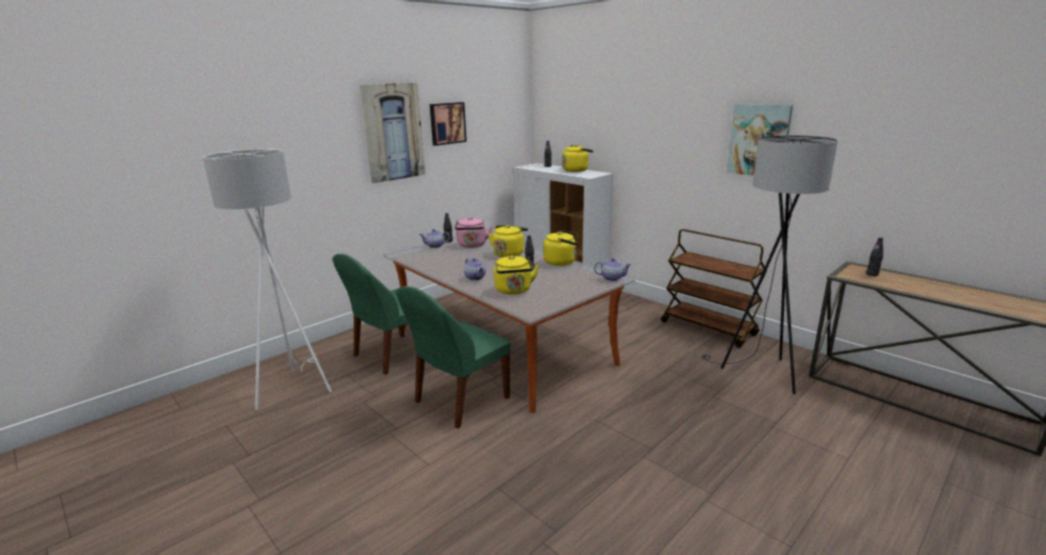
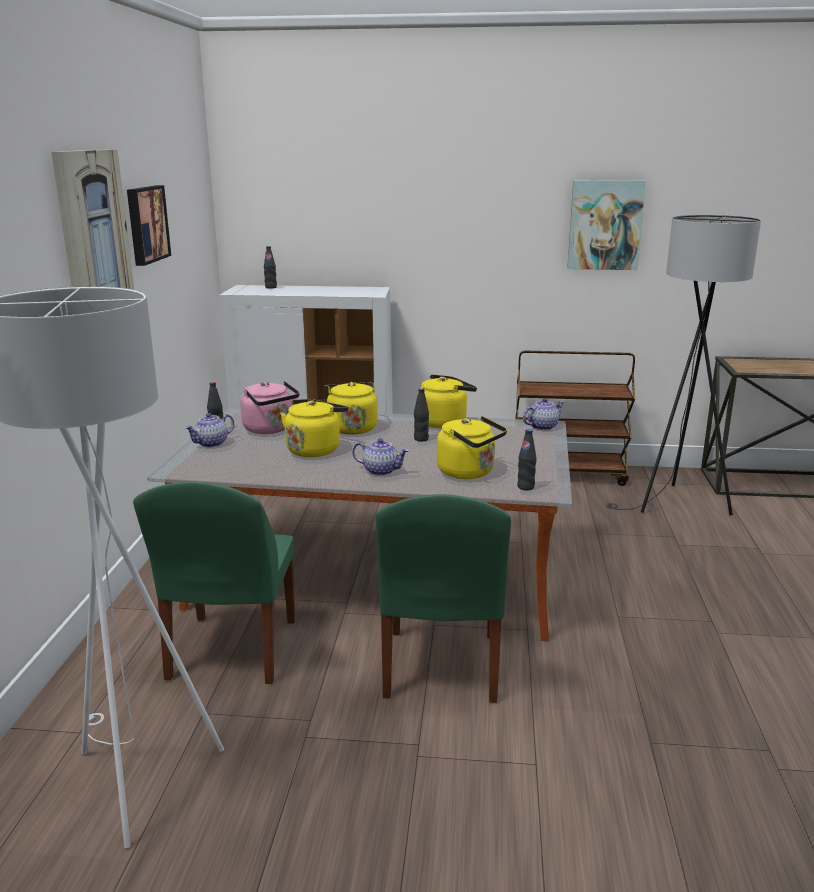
camera: 40 degrees left, 0 degrees up
(576, 170) = (331, 288): yellow kettle -> yellow kettle (315, 449)
(872, 274) = (757, 364): black bottle -> black bottle (525, 487)

